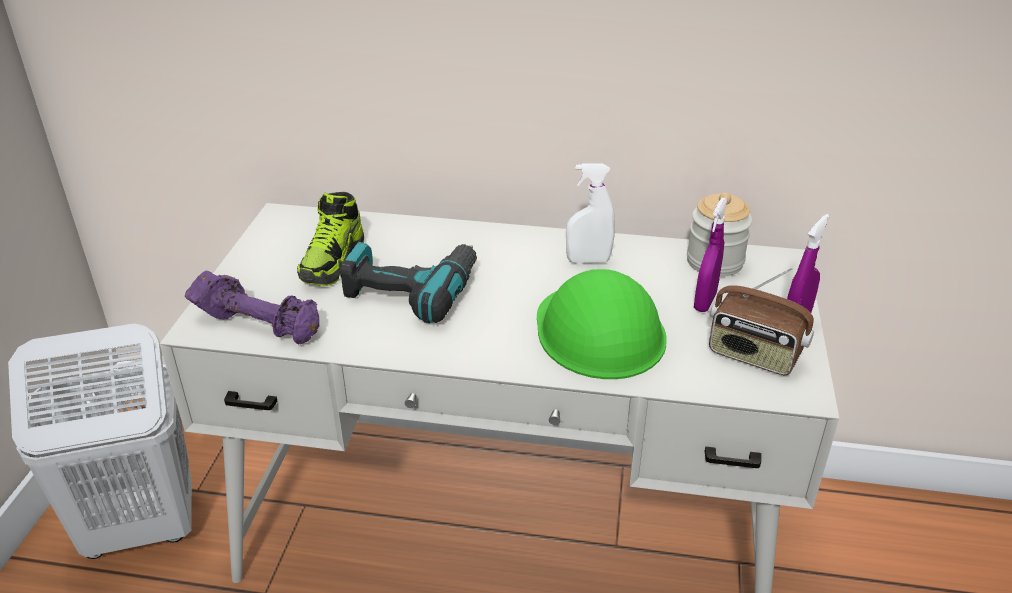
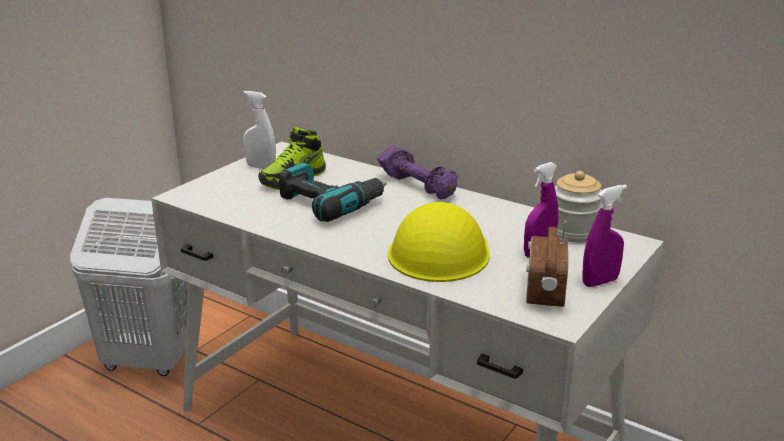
camera: 25 degrees right, 10 degrees down
(259, 324) = (216, 201): purple dumbbell -> purple dumbbell (418, 186)
(588, 261) = (472, 212): white spray bottle -> white spray bottle (261, 167)
(599, 330) = (439, 252): green hard hat -> yellow hard hat
(753, 355) = (544, 292): radio -> radio turned 45 degrees clockwise

